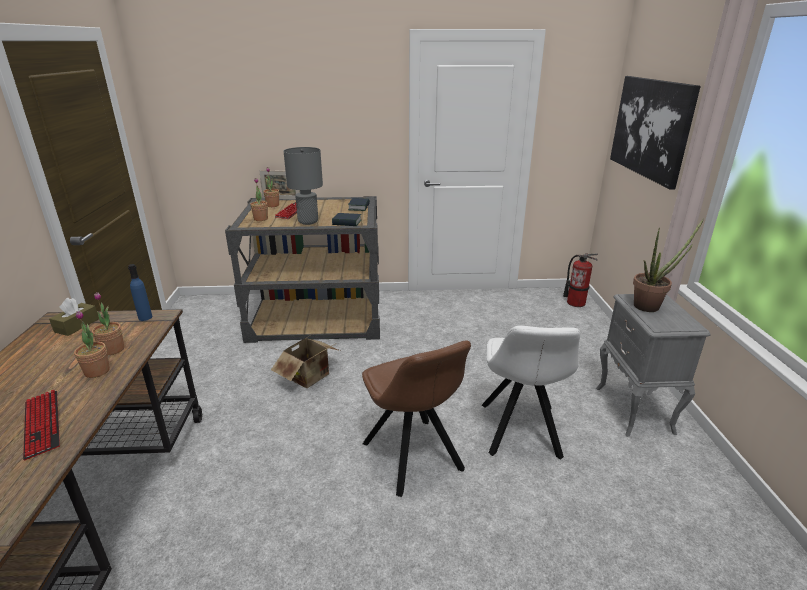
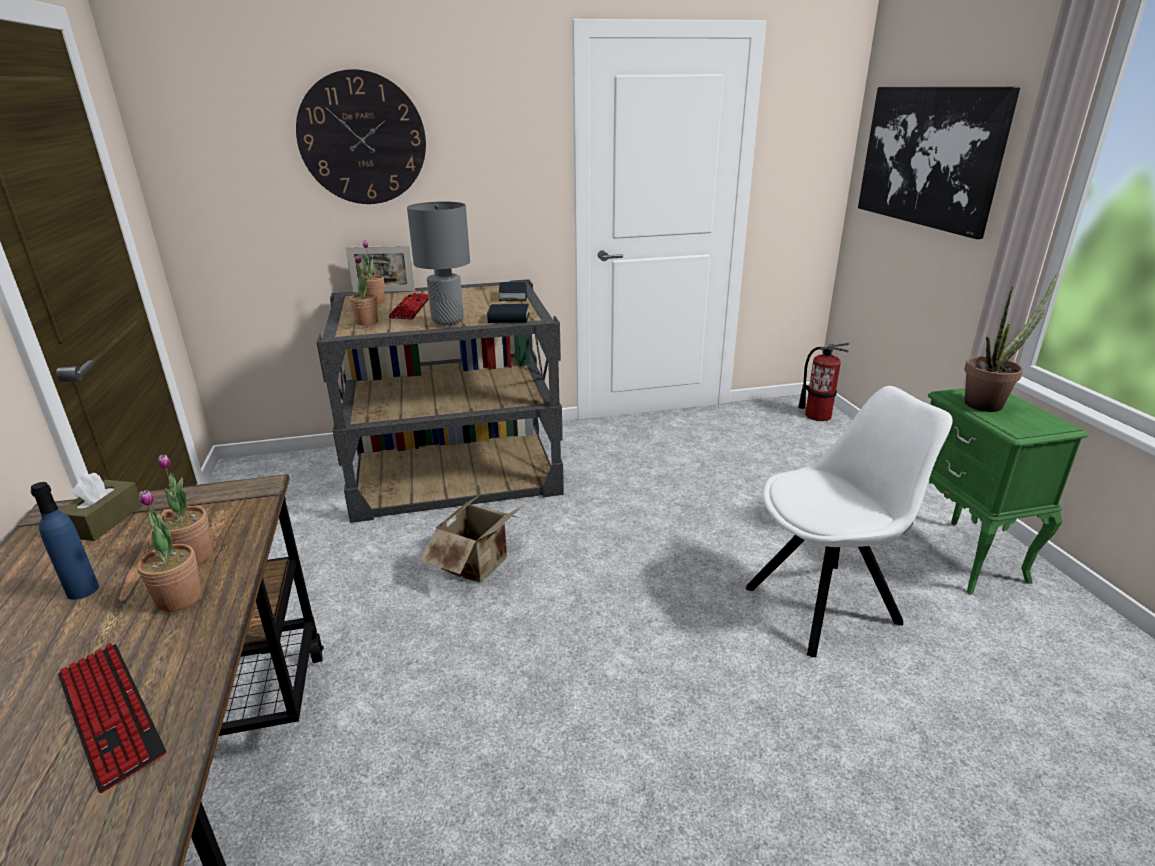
camera: 10 degrees left, 0 degrees up
(145, 317) = (228, 494): blue bottle -> blue bottle (82, 590)
(272, 103) = (362, 139): none -> wall clock
(413, 456) = (685, 667): brown chair -> none
(520, 430) = (823, 606): white chair -> white chair turned 105 degrees counterclockwise
(634, 410) = (962, 556): grey nightstand -> green nightstand

